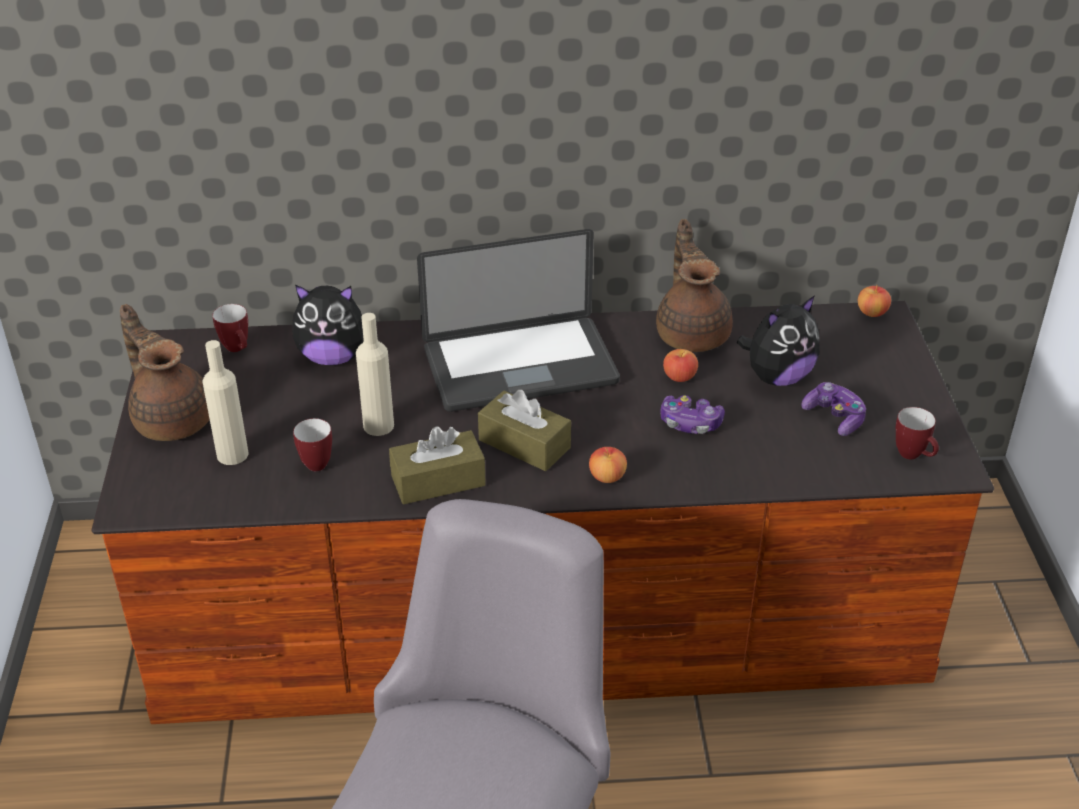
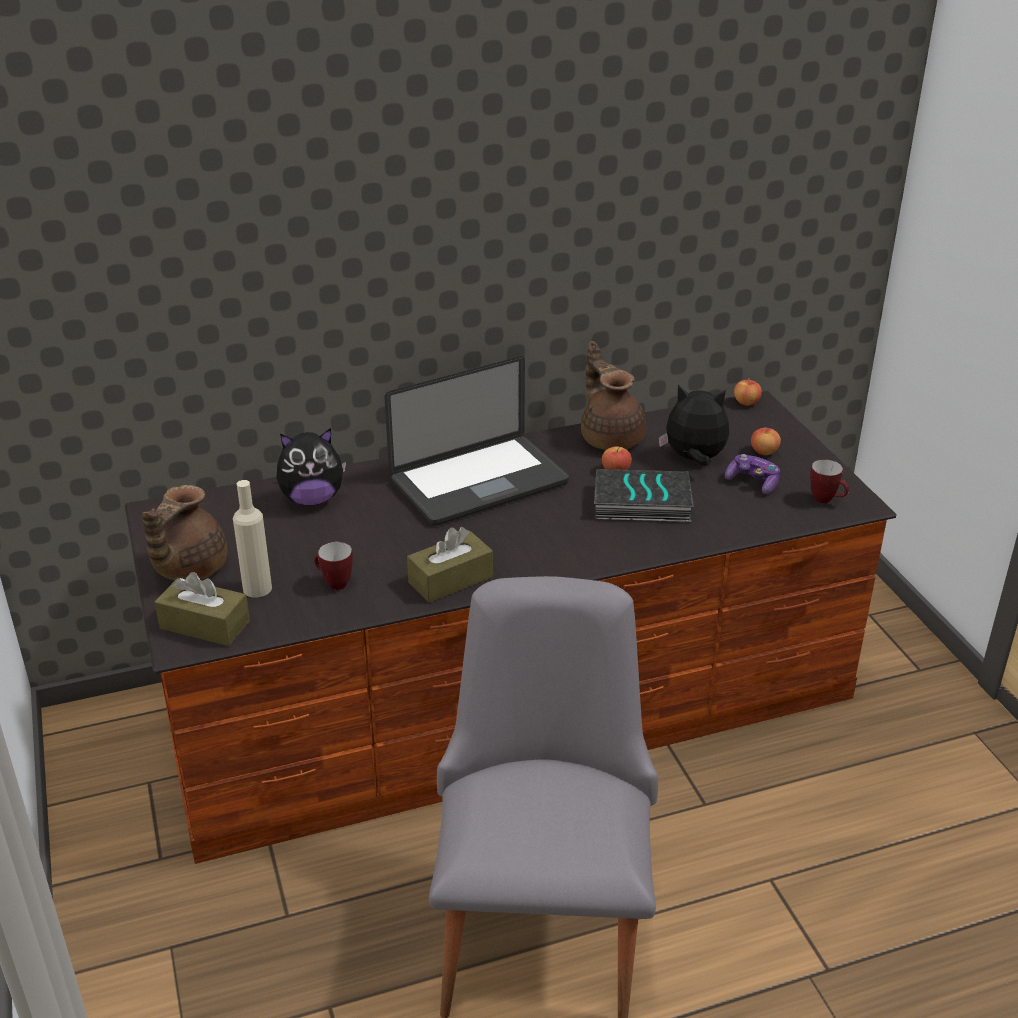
camera: 15 degrees left, 5 degrees down
(172, 418) = (187, 569): brown teapot -> brown teapot turned 105 degrees counterclockwise
(238, 349) = (222, 505): mug -> none
(378, 426) = (378, 546): beige bottle -> none
(524, 444) = (511, 540): brown tissue box -> brown tissue box (205, 625)
(607, 477) = (592, 554): apple -> apple (764, 452)
(690, 423) = (640, 504): game controller -> book
(777, 377) = (694, 459): plush toy -> plush toy turned 120 degrees counterclockwise

